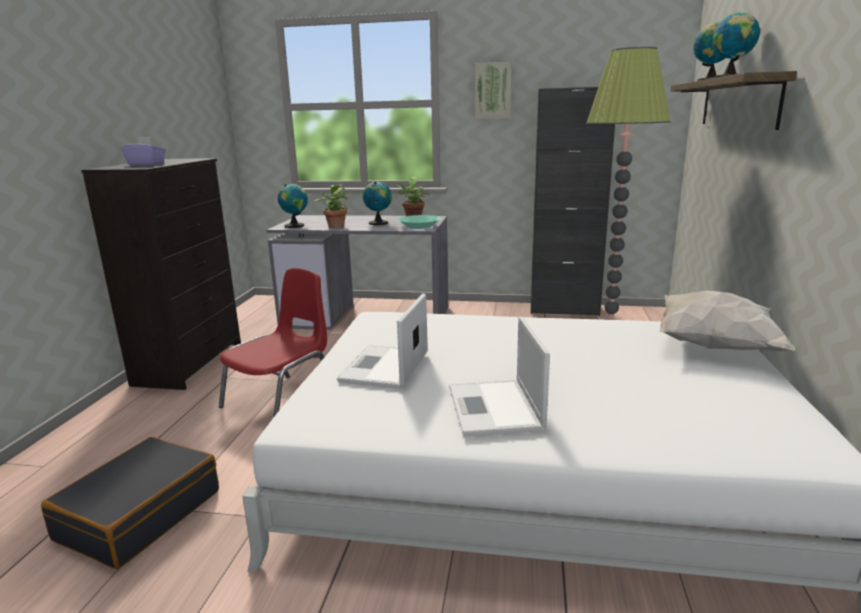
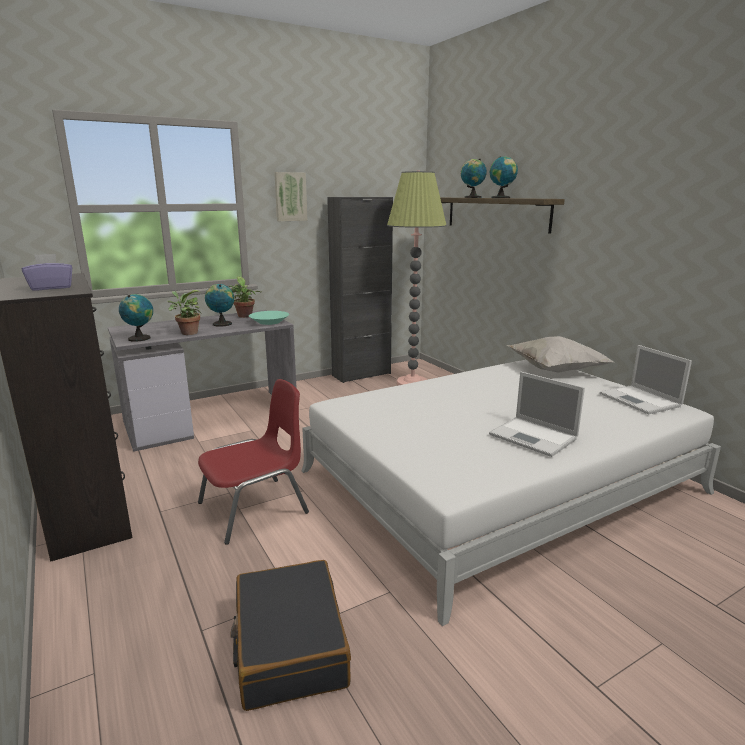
camera: 40 degrees left, 0 degrees up
(282, 400) = (255, 508): red chair -> red chair turned 60 degrees clockwise
(384, 368) = (424, 436): laptop -> laptop (641, 400)

